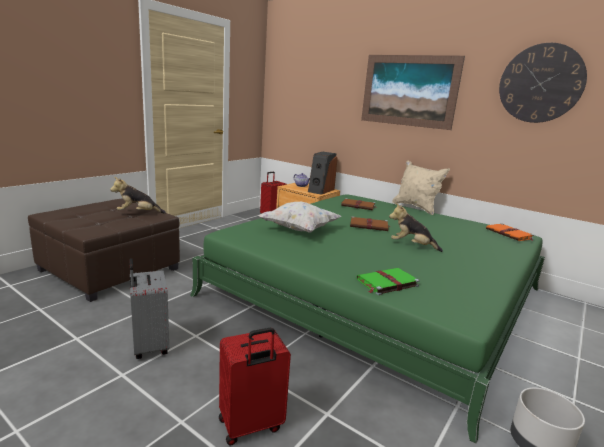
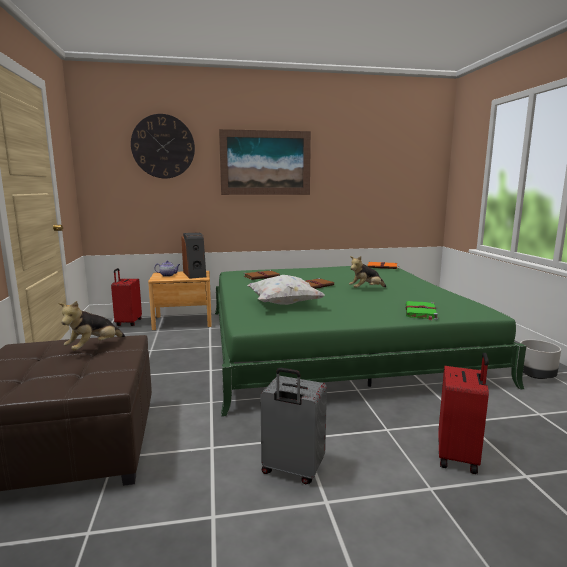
camera: 45 degrees left, 5 degrees down
(415, 208) = (295, 267): beige pillow -> none
(540, 83) = (367, 152): wall clock -> wall clock (163, 146)

